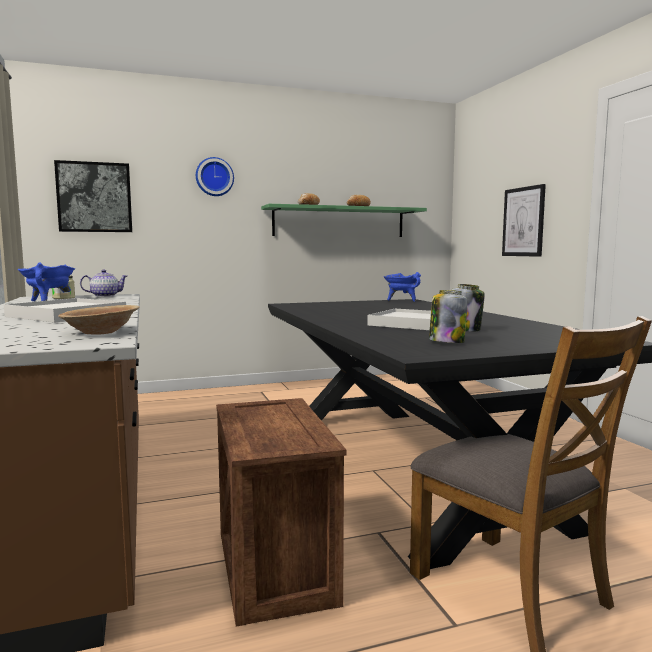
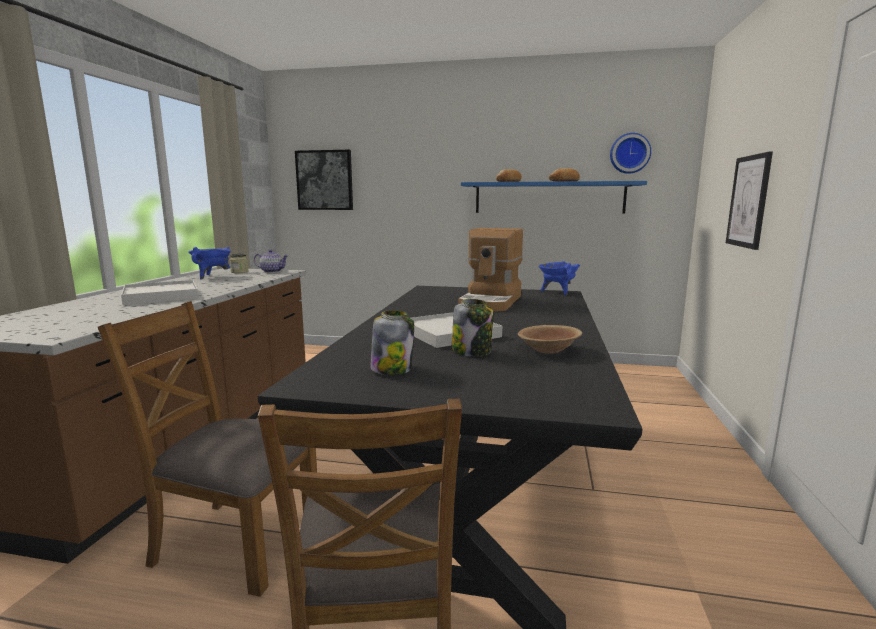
camera: 30 degrees right, 5 degrees up
(100, 332) = (98, 323): brown bowl -> brown bowl (548, 350)
(214, 177) = (422, 157): wall clock -> wall clock (629, 153)
(272, 566) = (235, 542): crate -> brown chair
(339, 222) = (549, 198): green shelf -> blue shelf
(374, 308) = (492, 302): none -> coffee machine

